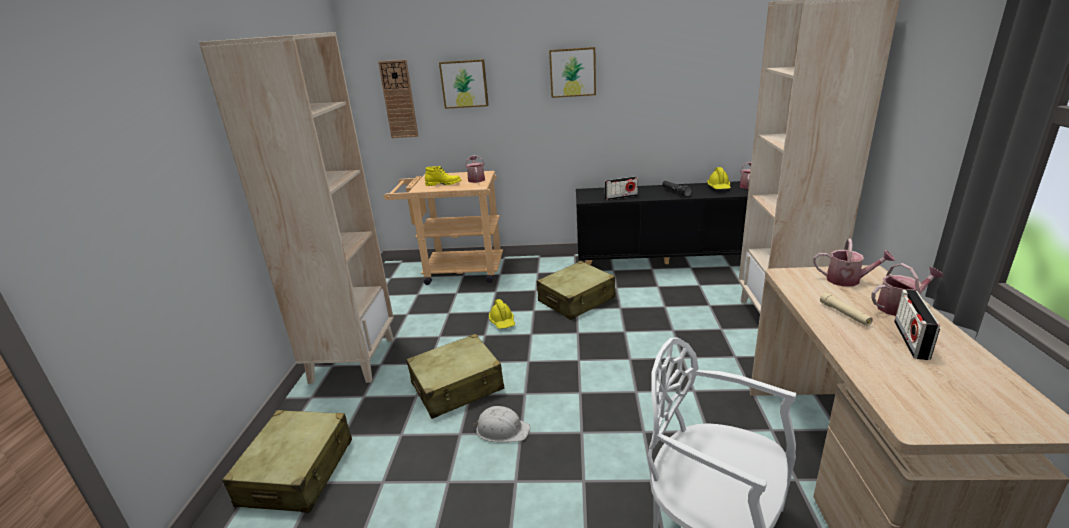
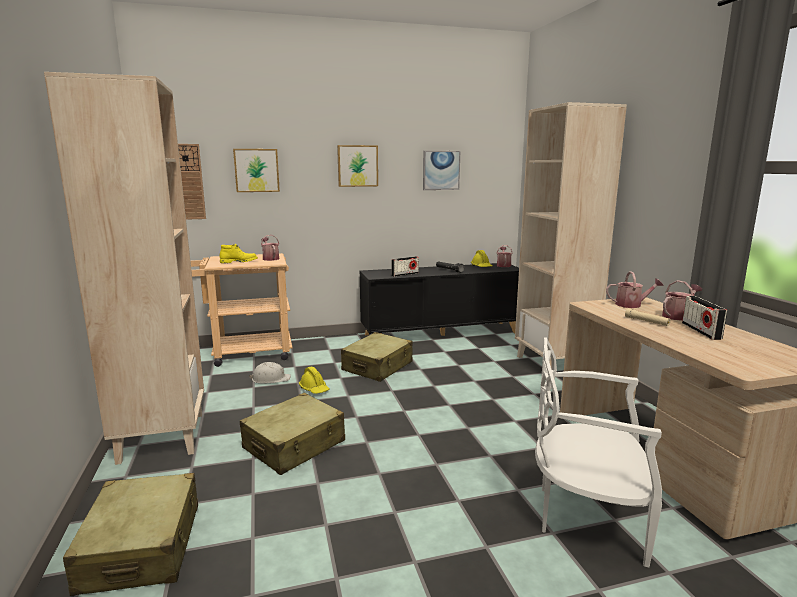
camera: 20 degrees left, 10 degrees down
(502, 430) = (359, 473): white hard hat -> white hard hat (270, 379)
(674, 71) = (441, 170): none -> picture

